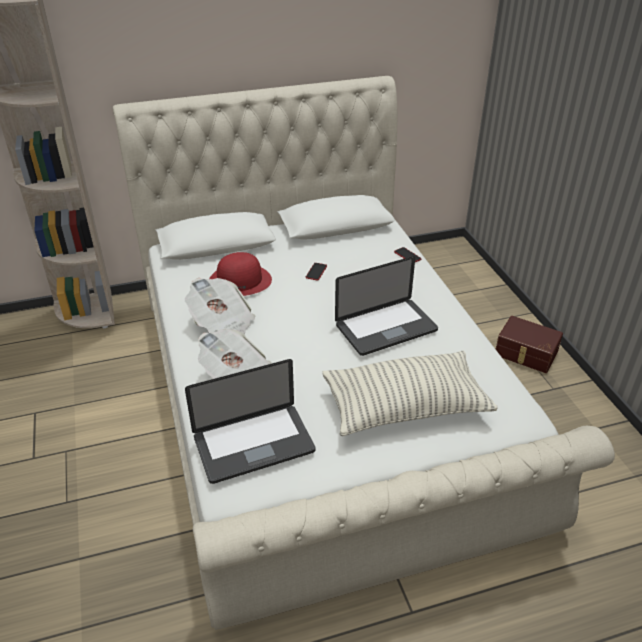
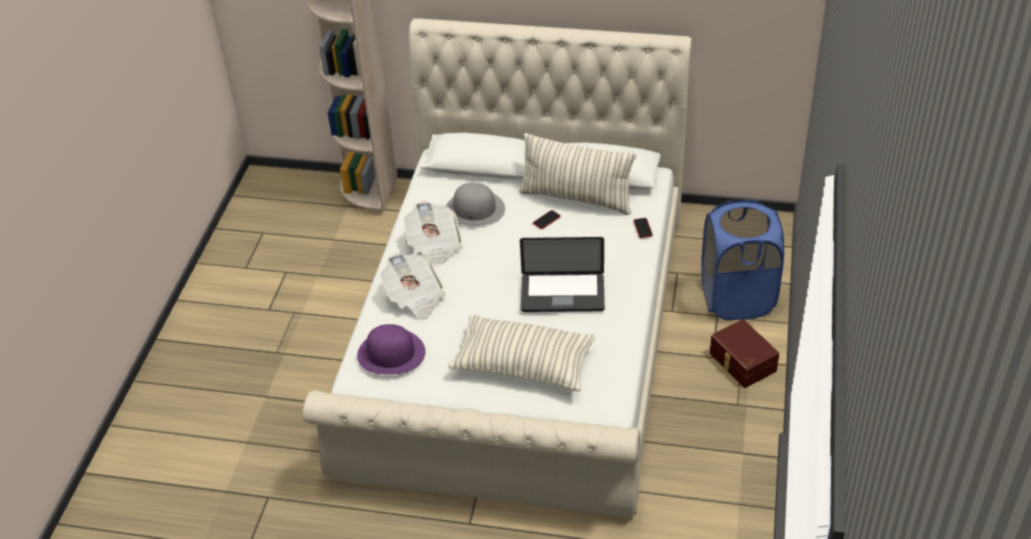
camera: 30 degrees right, 5 degrees up
(240, 281) = (475, 209): red hat -> grey hat
(254, 444) = (391, 353): laptop -> purple hat
(328, 248) = (576, 198): none -> pillow
(477, 306) = (737, 298): none -> blue laundry basket

